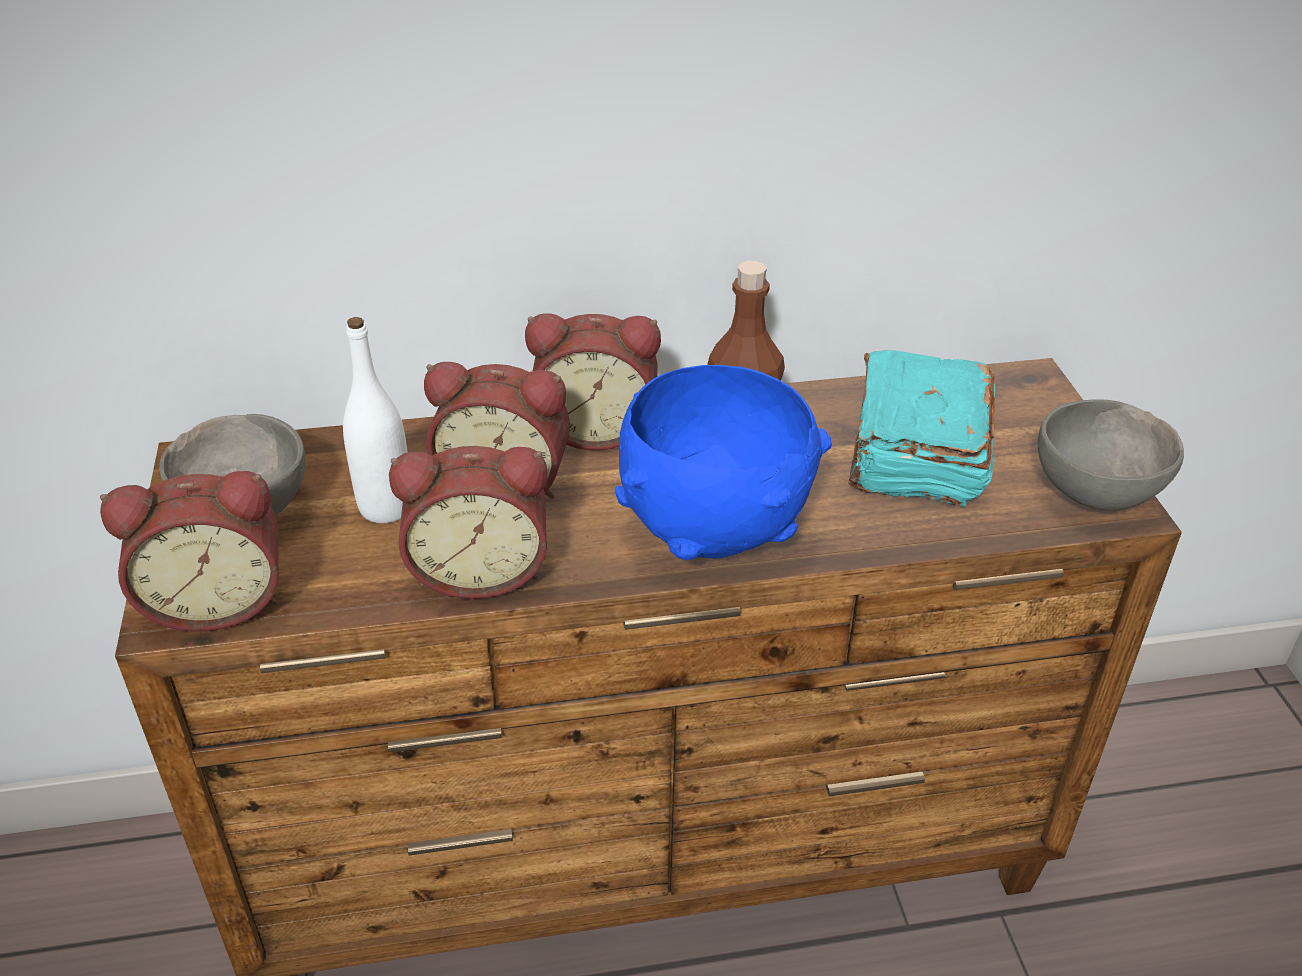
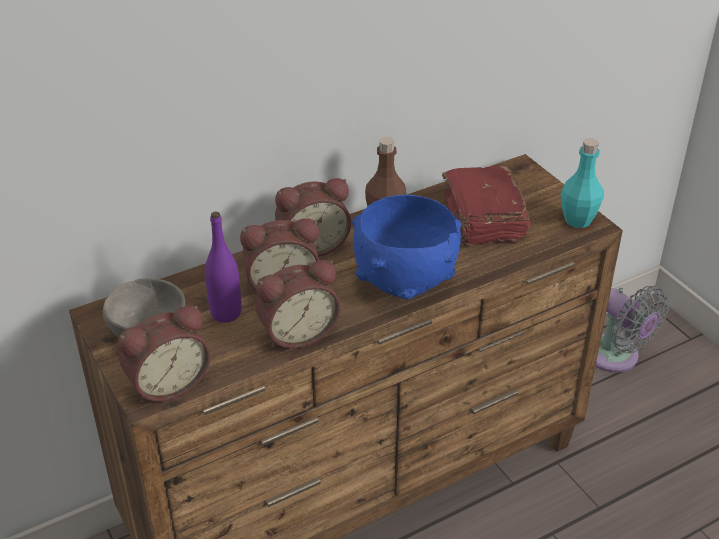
camera: 20 degrees left, 0 degrees up
(386, 507) = (226, 313): white bottle -> purple bottle
(915, 453) = (483, 220): turquoise book -> red book
(1098, 494) = (578, 220): grey bowl -> turquoise bottle
(1177, 758) = (616, 357): none -> grey fan

